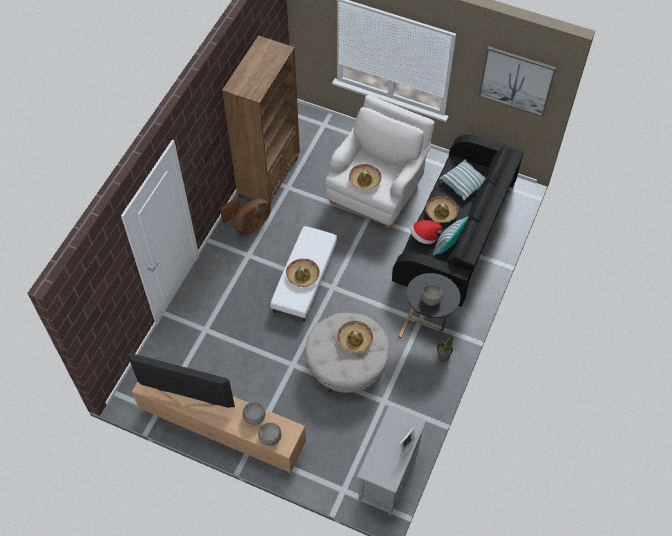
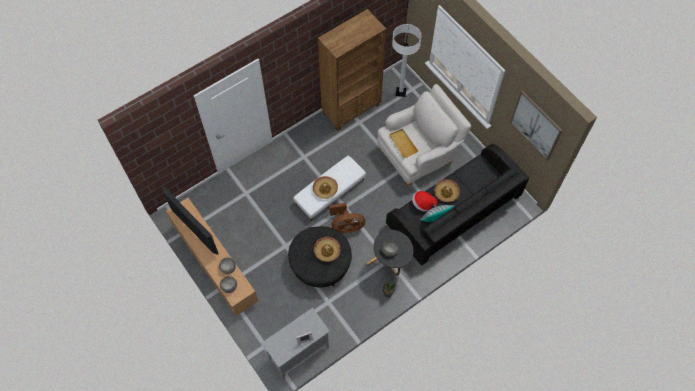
camera: 30 degrees right, 5 degrees up
(249, 226) = (317, 136): brown fan -> brown fan (346, 226)
(313, 133) = (401, 92): none -> white floor lamp
(347, 364) = (320, 264): beige ottoman -> black ottoman
(365, 180) = (403, 144): hat -> beige tray
(464, 184) = (476, 180): pillow -> none

